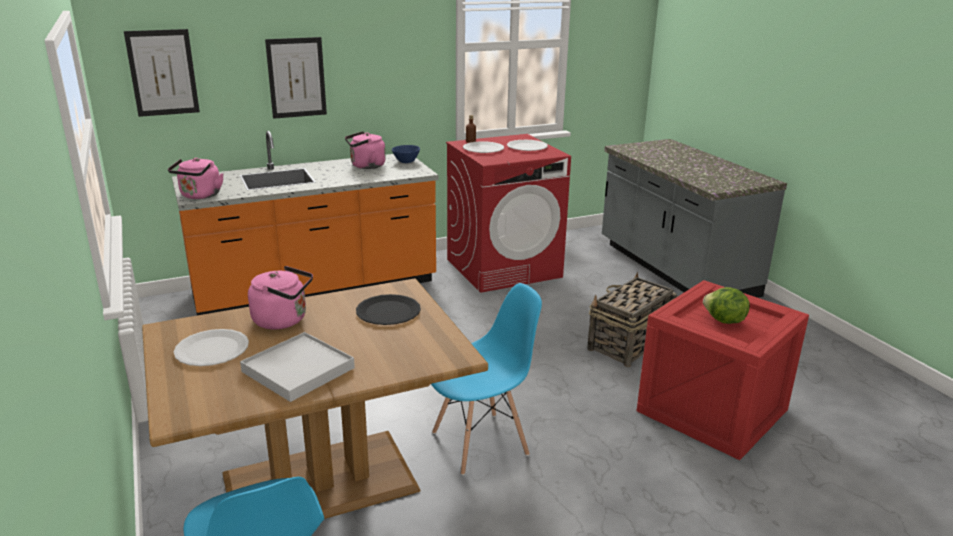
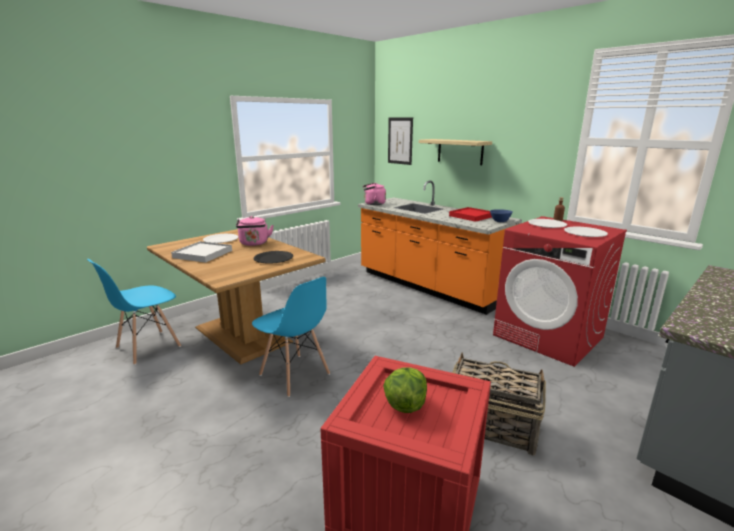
camera: 70 degrees right, 5 degrees down
(296, 77) = (460, 151): picture -> shelf
(366, 166) = (471, 216): pink kettle -> red tray

